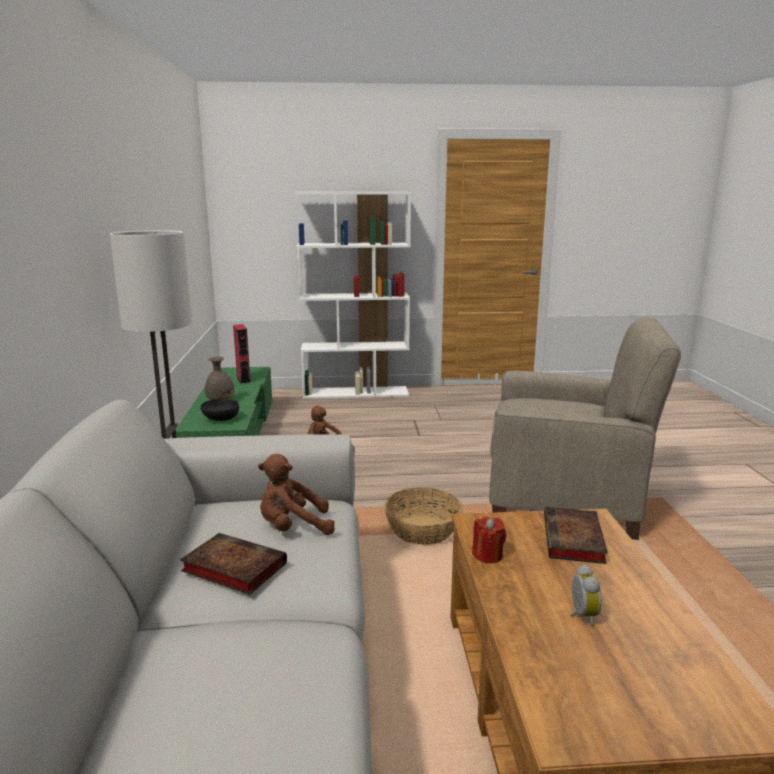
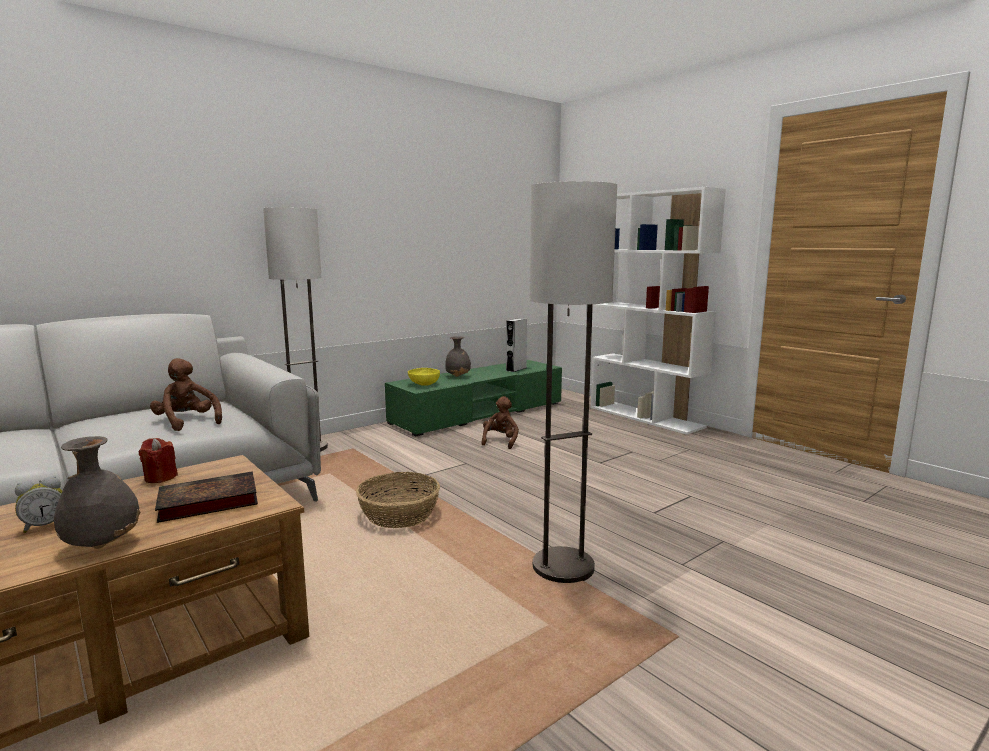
camera: 55 degrees right, 5 degrees down
(220, 419) = (424, 384): black bowl -> yellow bowl
(231, 567) = (109, 420): book -> none
(243, 379) = (516, 369): red speaker -> grey speaker
(565, 500) = (563, 567): beige armchair -> floor lamp
(640, 589) = (102, 544): none -> grey vase

